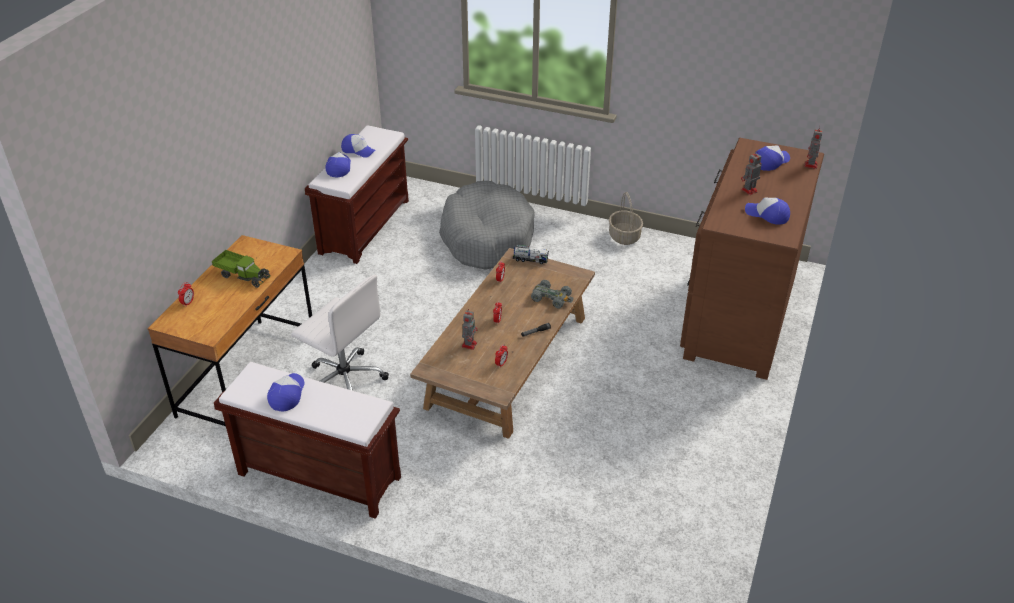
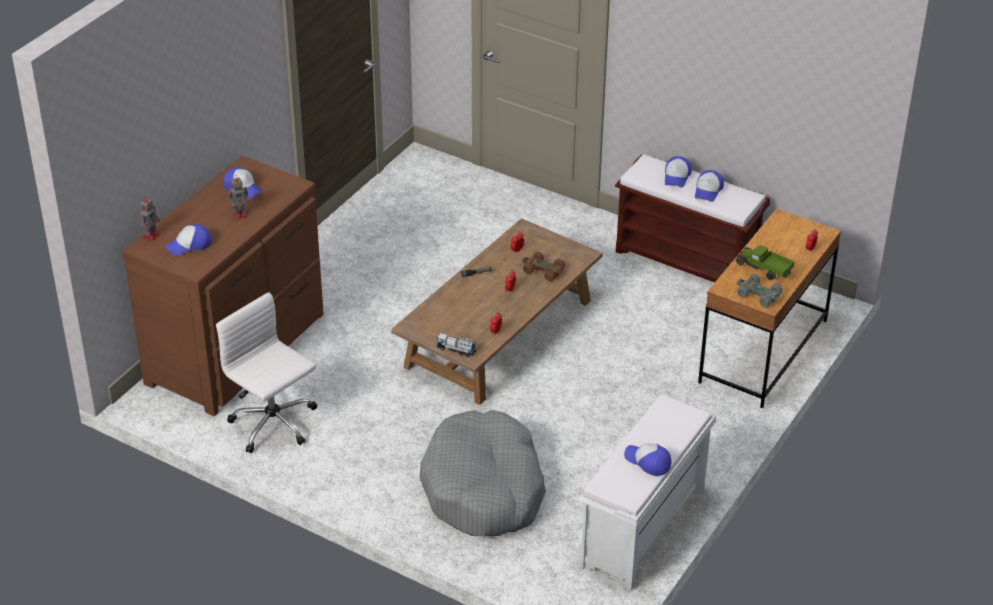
camera: 170 degrees left, 0 degrees up
(339, 168) = (673, 433): cap -> cap (677, 176)
(344, 380) = (666, 335): white office chair -> white office chair (274, 424)
(365, 225) = (643, 530): brown bench -> white bench
(469, 344) = (543, 270): toy robot -> brown toy car
(552, 298) = (448, 305): grey toy car -> grey toy car (758, 295)
(624, 237) = (307, 466): basket -> none

